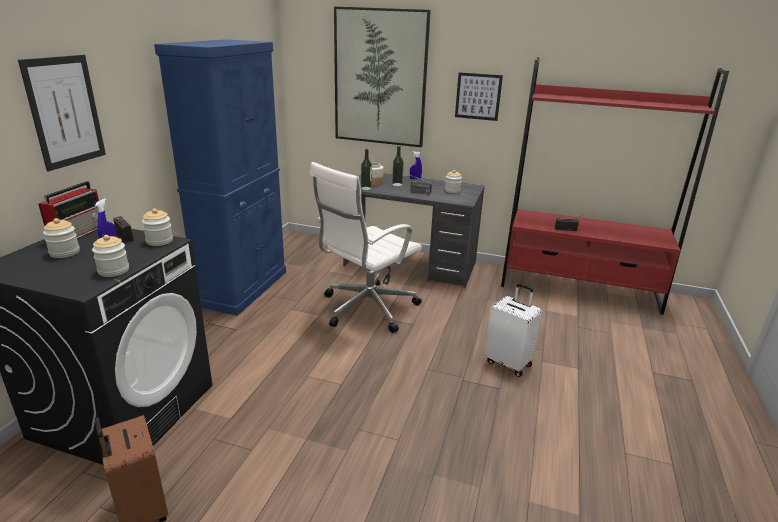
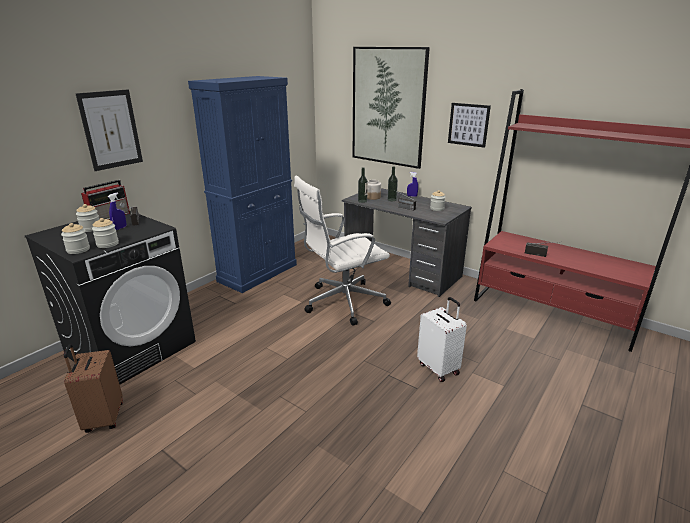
camera: 20 degrees right, 0 degrees up
(159, 241) = (154, 227): jar -> jar (78, 250)

